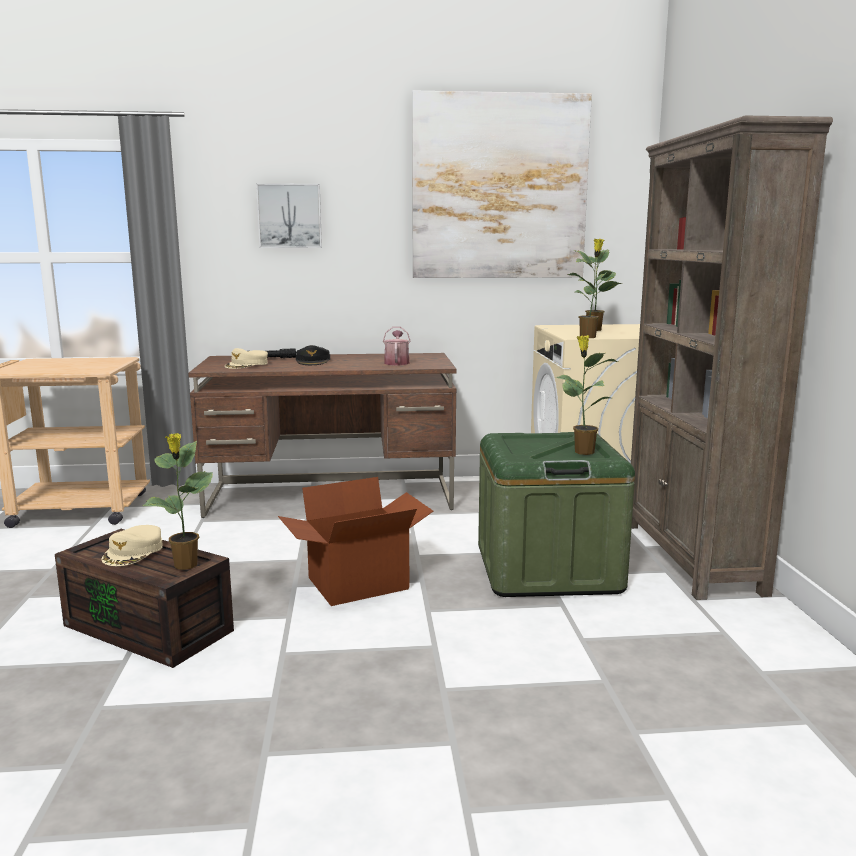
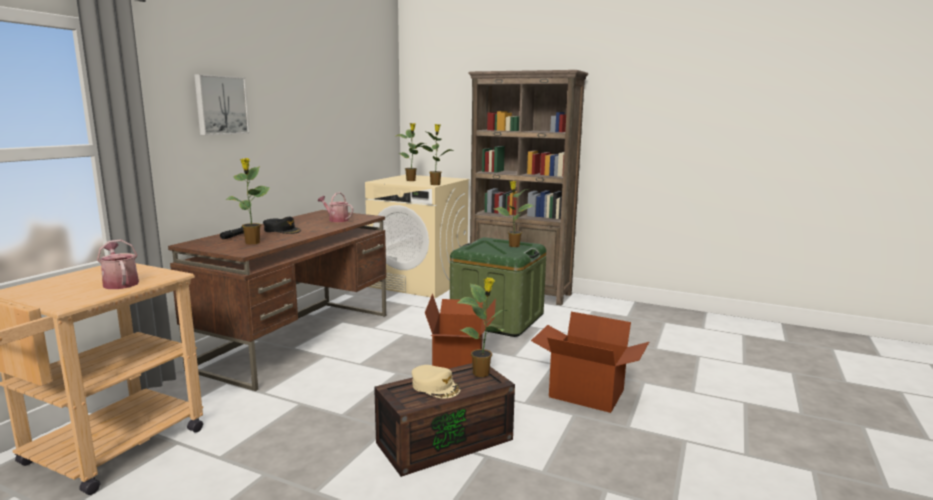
camera: 60 degrees left, 0 degrees up
(65, 368) = (120, 283): none -> watering can
(247, 365) = (252, 243): beige cap -> potted plant
(350, 694) = (586, 394): none -> cardboard box
(499, 187) = (339, 86): picture -> none

